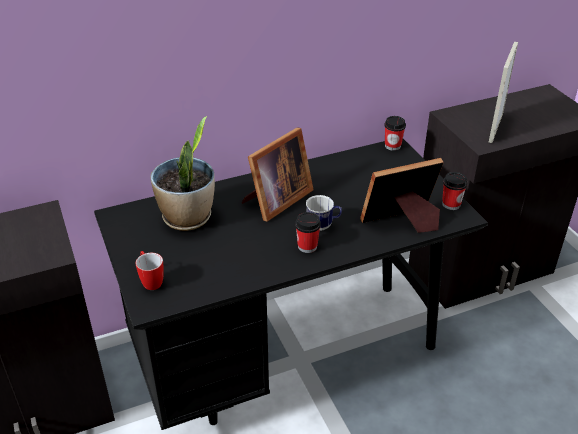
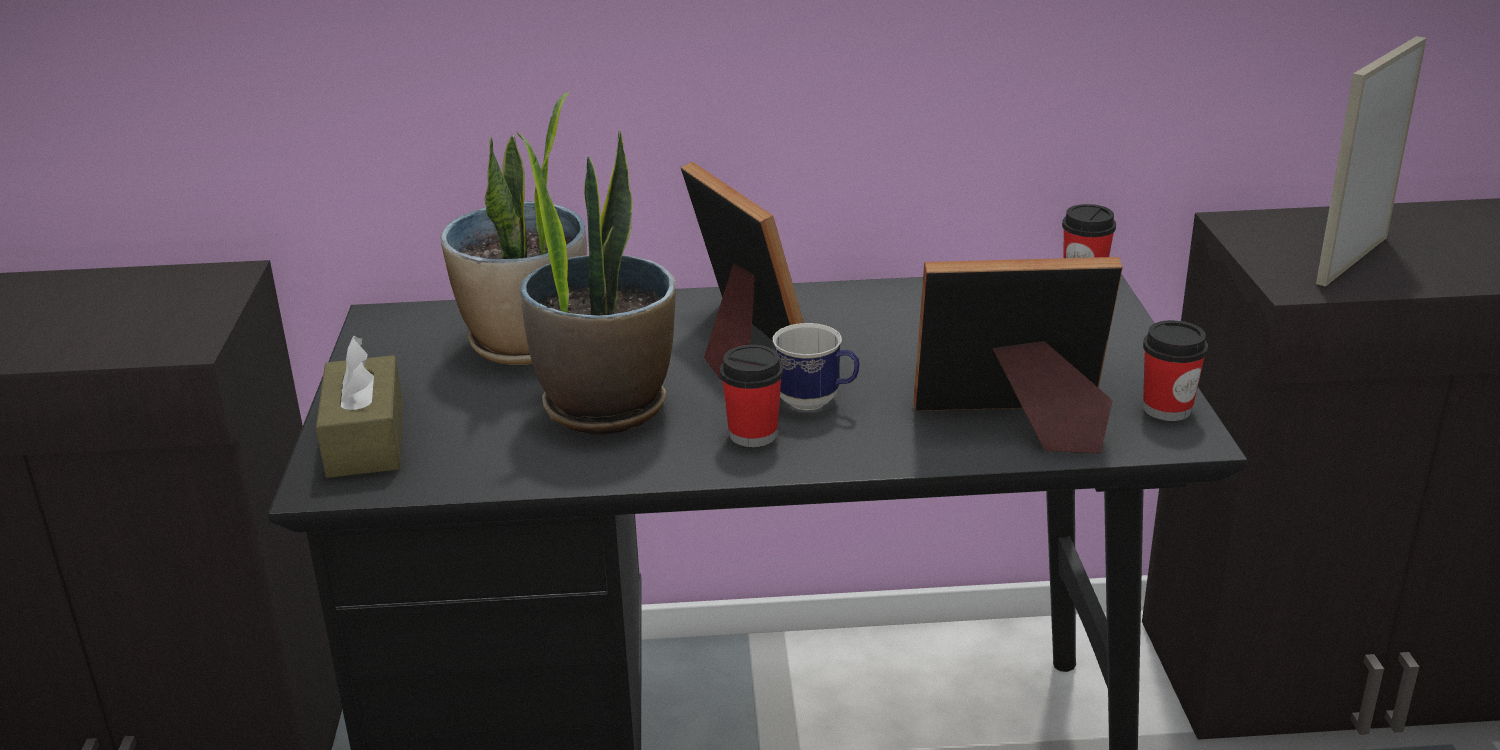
camera: 20 degrees right, 10 degrees down
(150, 281) = (366, 439): mug -> brown tissue box
(240, 244) = (605, 406): none -> potted plant
(275, 200) = (739, 341): picture frame -> picture frame turned 90 degrees counterclockwise

